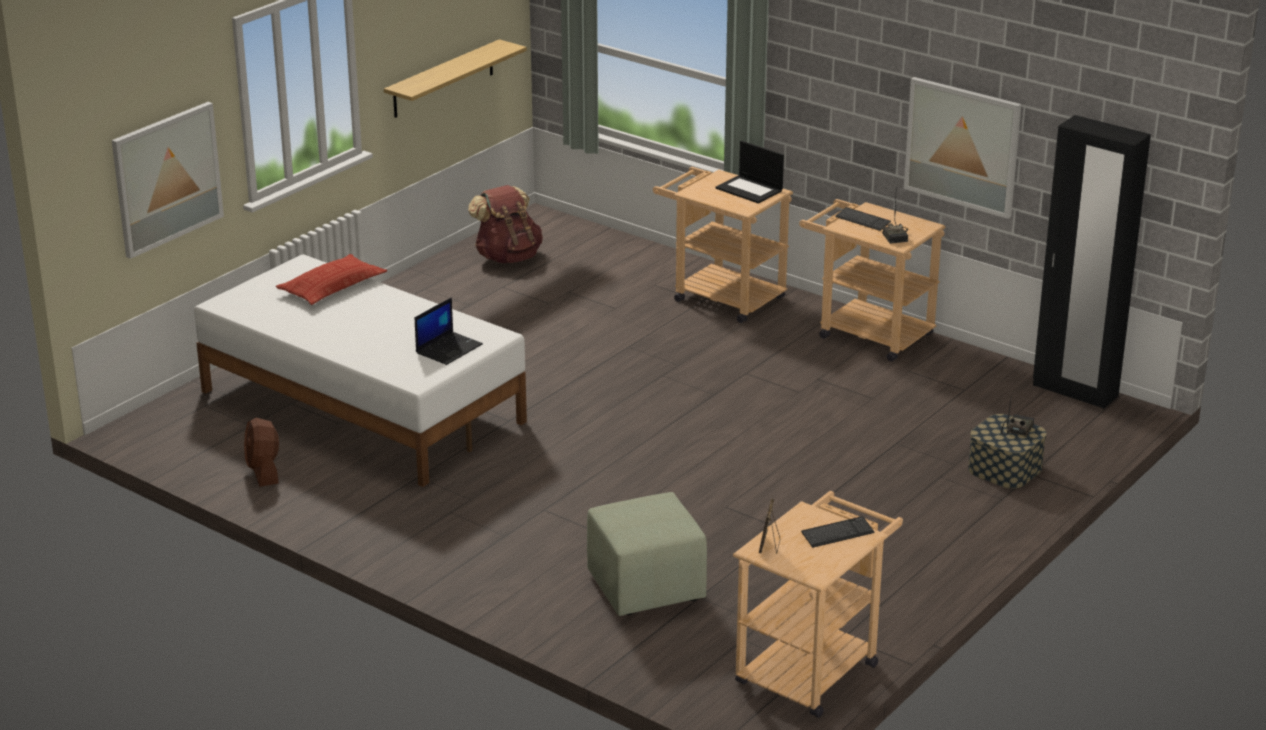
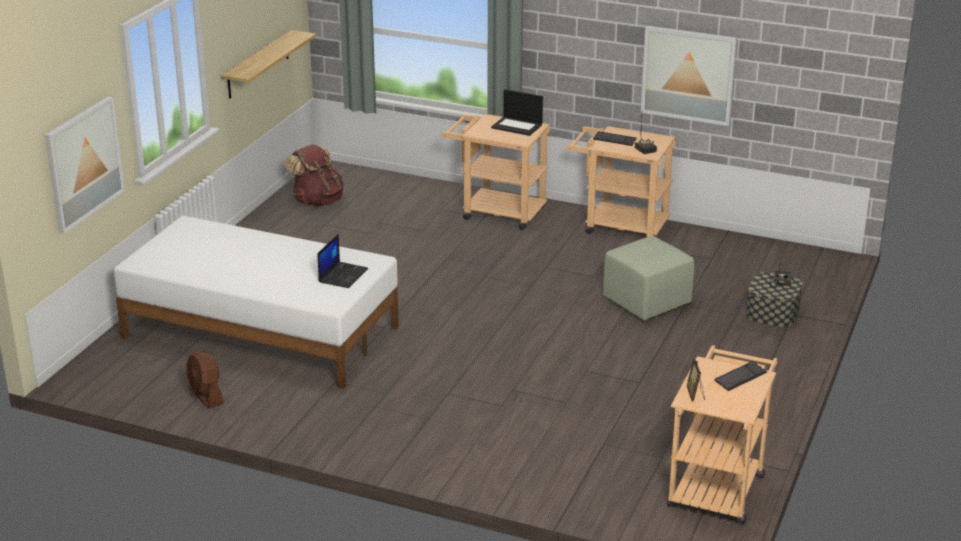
camera: 15 degrees left, 0 degrees up
(332, 286) = (221, 238): pillow -> none
(645, 588) = (558, 443): green ottoman -> green ottoman (646, 302)
(1074, 391) = (789, 249): black wardrobe -> none

